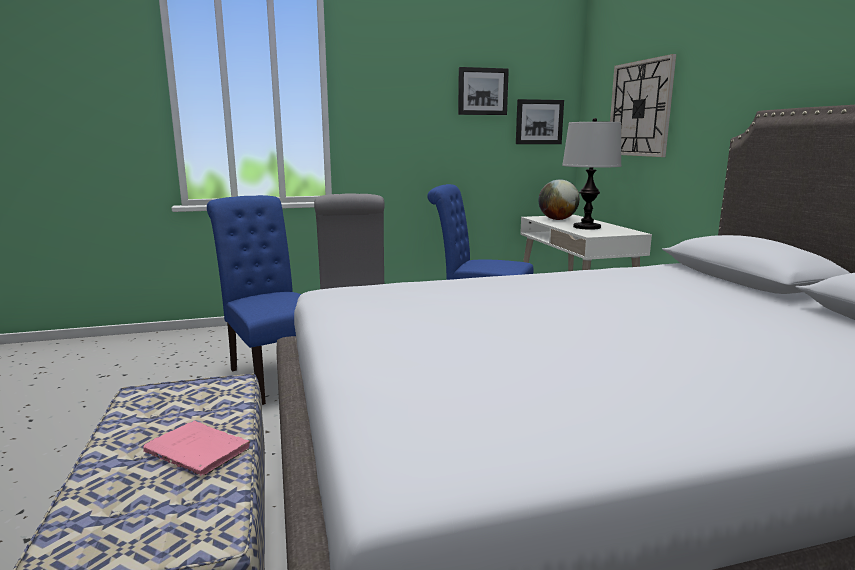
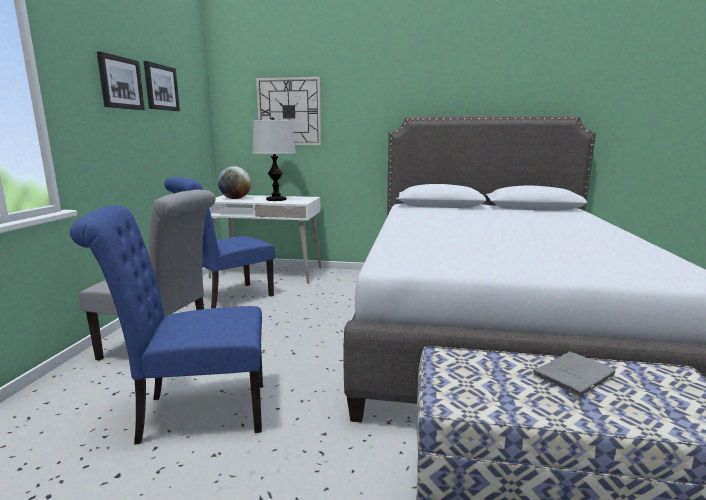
camera: 65 degrees left, 0 degrees up
(200, 451) = (574, 375): pink book -> grey book
(539, 122) = (194, 118): picture -> picture (120, 83)

